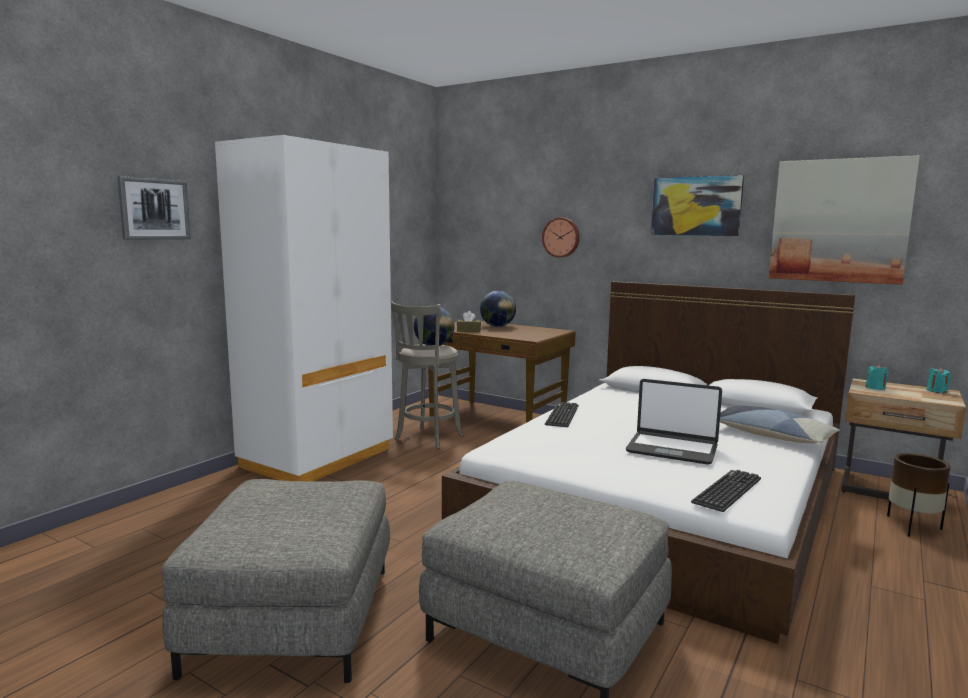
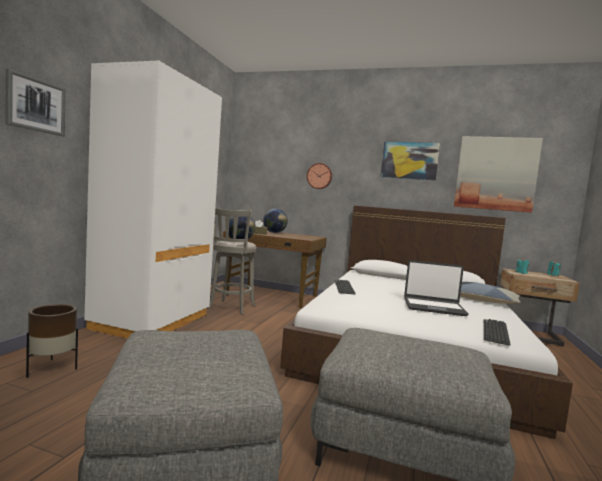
camera: 15 degrees left, 5 degrees down
(912, 527) = (558, 356): brown planter -> brown planter (52, 368)

